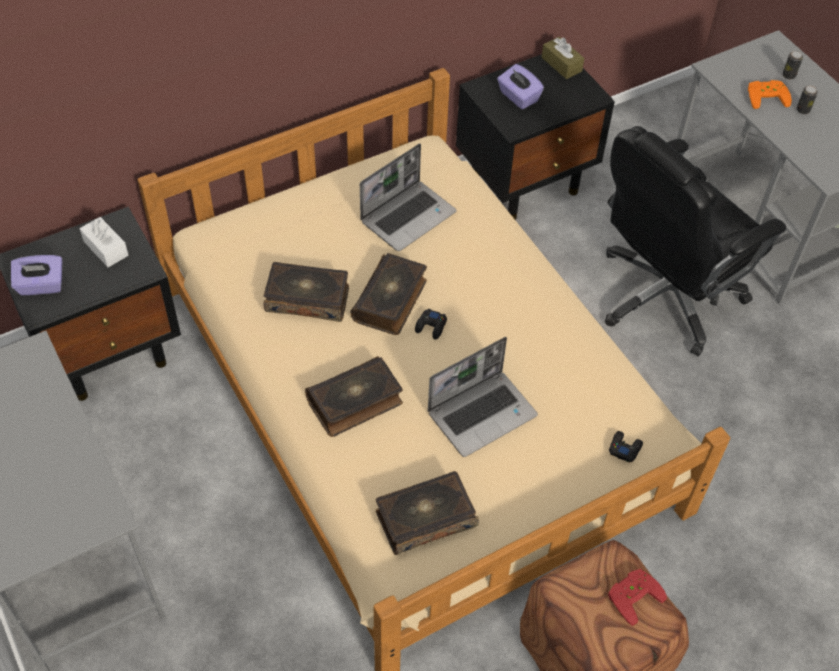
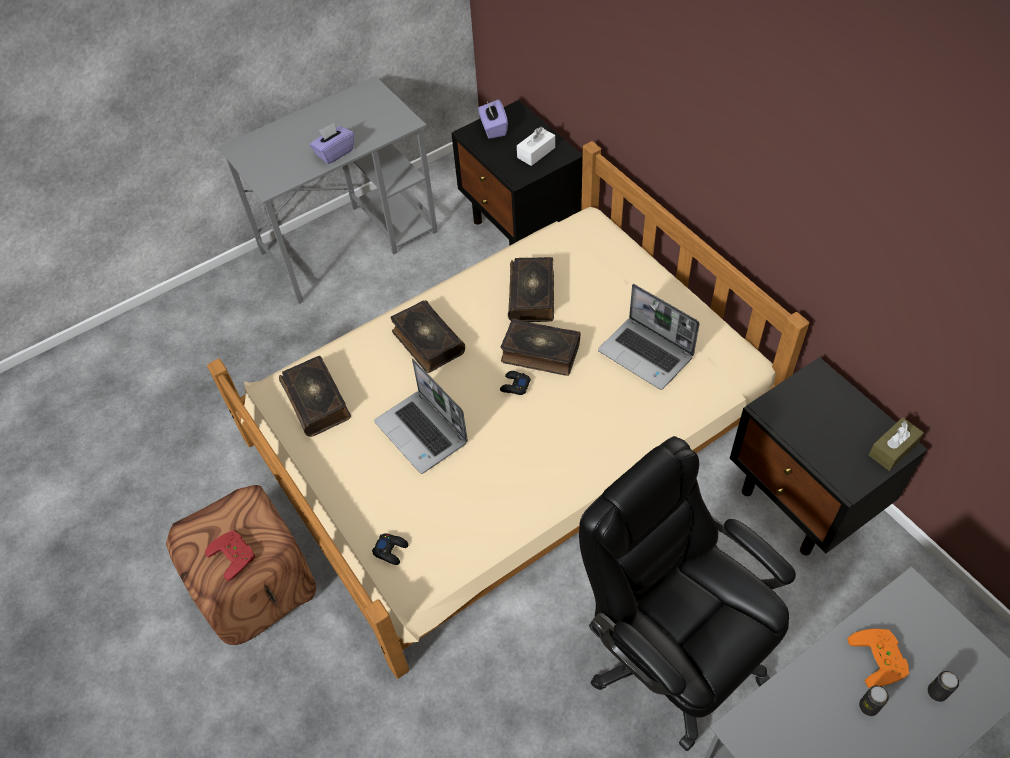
camera: 90 degrees right, 0 degrees up
(518, 97) = (818, 410): purple tissue box -> purple tissue box (334, 153)

